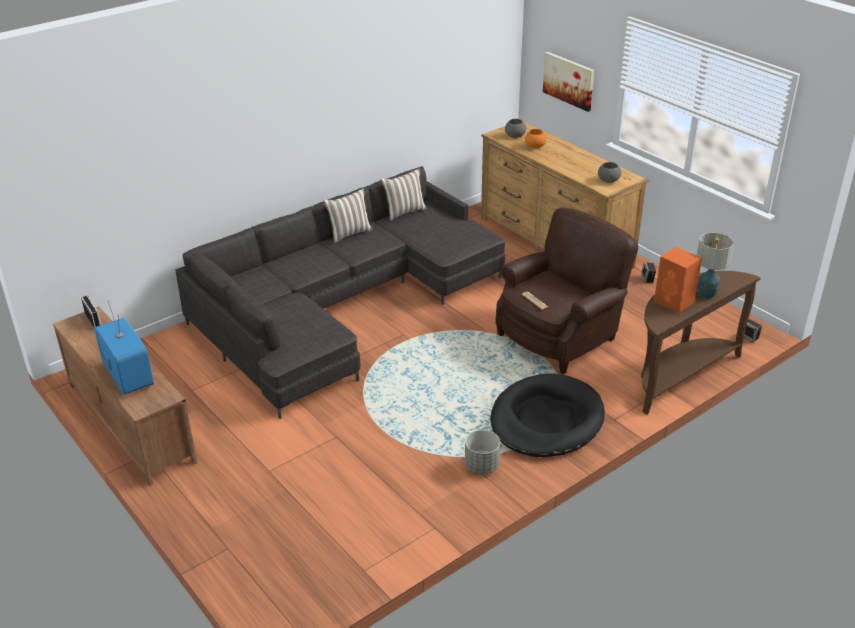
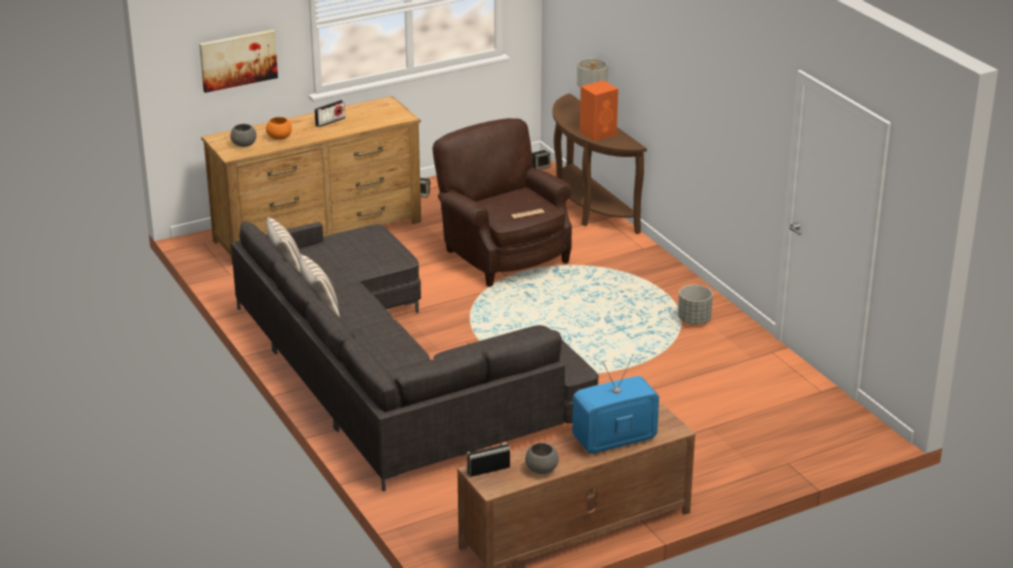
camera: 80 degrees left, 5 degrees down
(546, 420) = (636, 280): black dog bed -> none
(576, 161) = (330, 122): none -> radio
(608, 180) = (385, 113): grey bowl -> grey bowl (541, 469)

